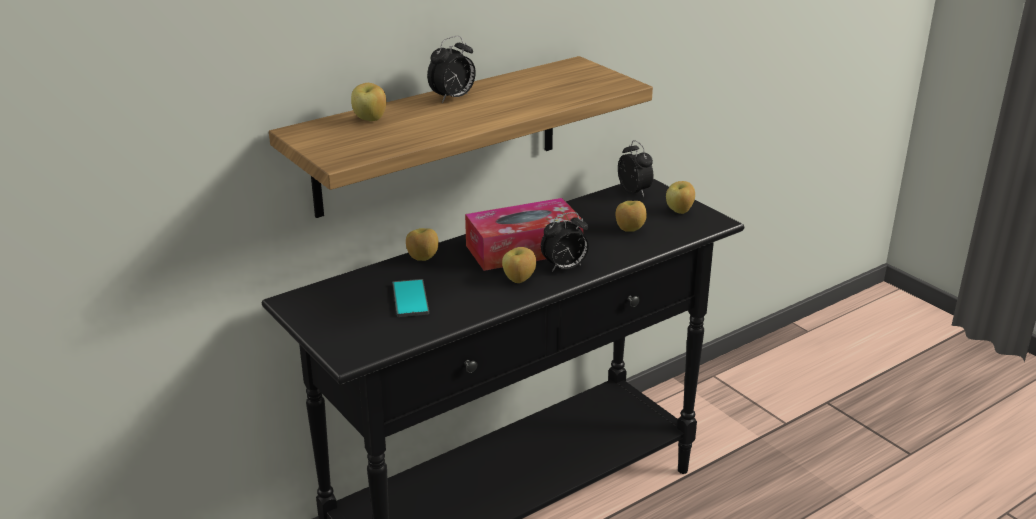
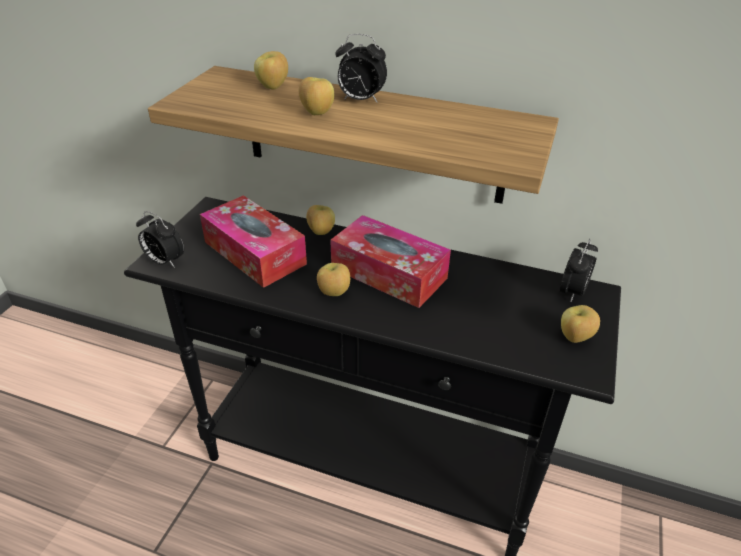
camera: 55 degrees right, 10 degrees up
(410, 299) = (254, 253): phone -> tissue box
(564, 268) = (380, 309): alarm clock -> alarm clock (164, 262)
(629, 229) = (495, 319): apple -> apple (316, 113)

